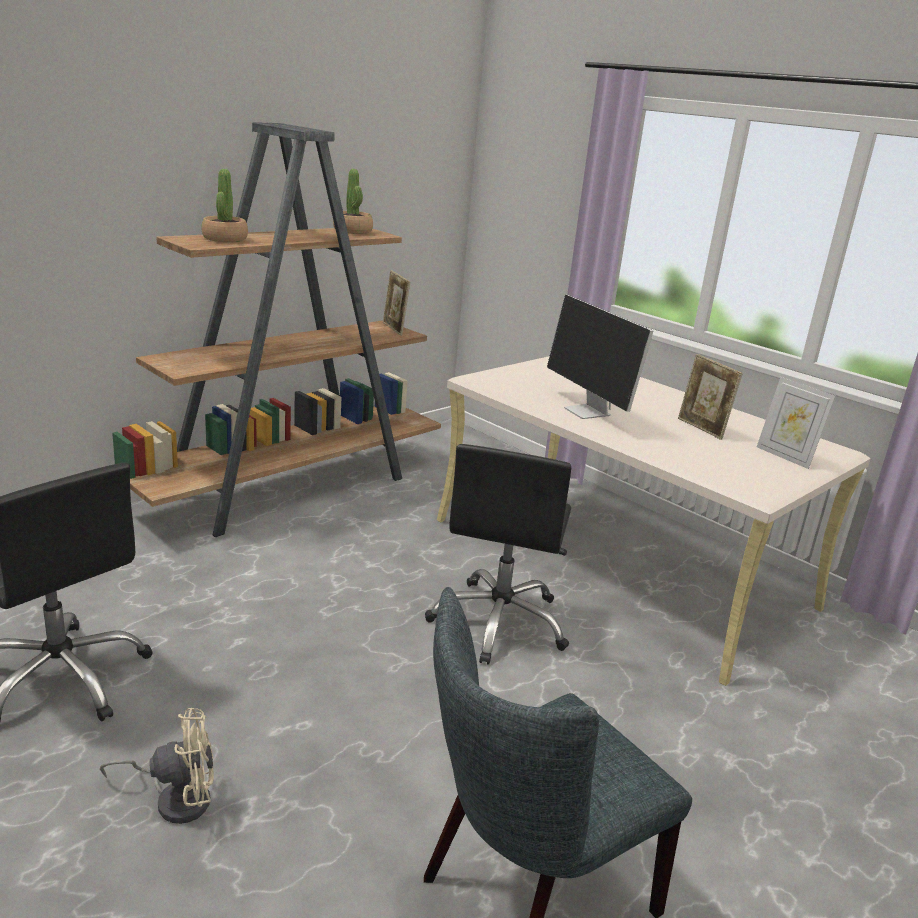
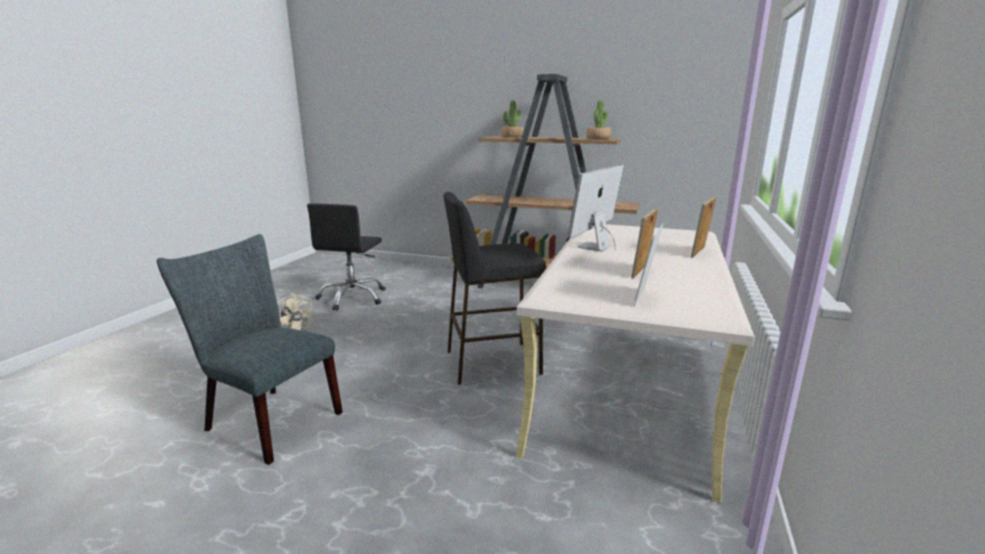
camera: 65 degrees right, 5 degrees down
(394, 329) = (627, 205): picture frame -> picture frame (699, 253)
(499, 622) = (492, 362): black office chair -> black stool

